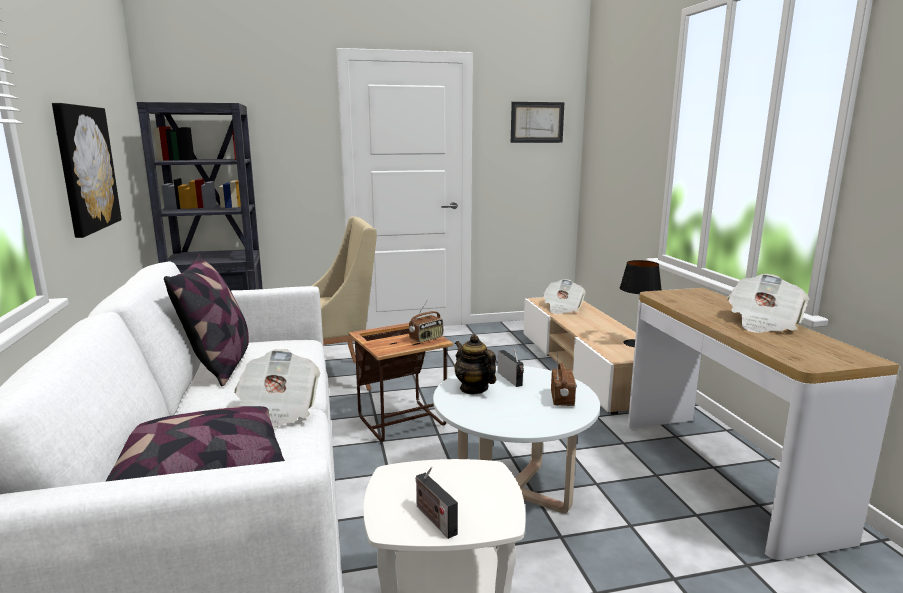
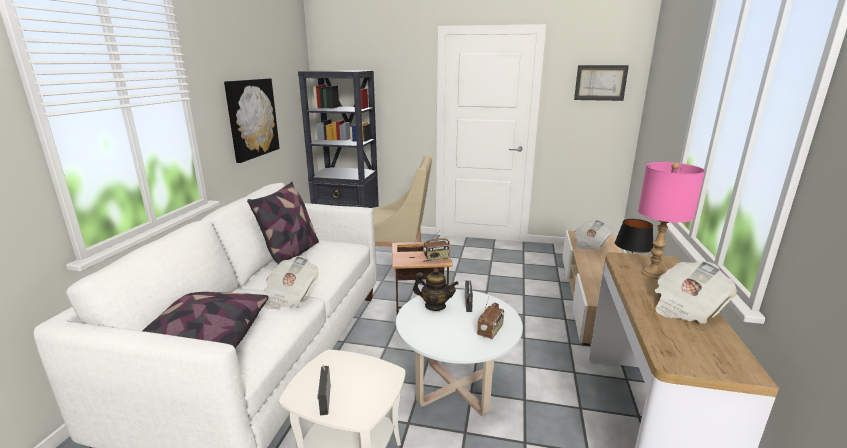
camera: 25 degrees right, 5 degrees up
(474, 388) = (435, 306): teapot -> teapot turned 120 degrees clockwise
(703, 302) = (653, 273): none -> pink table lamp

